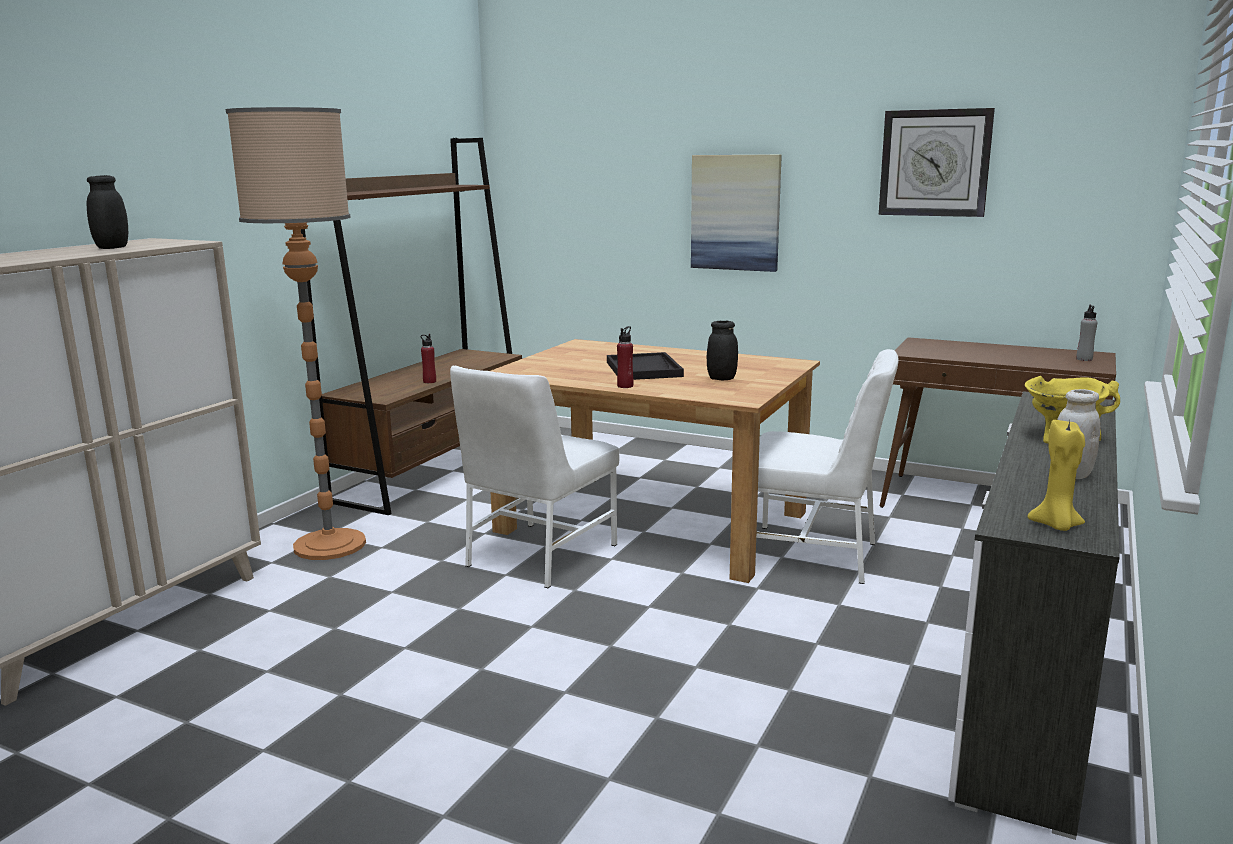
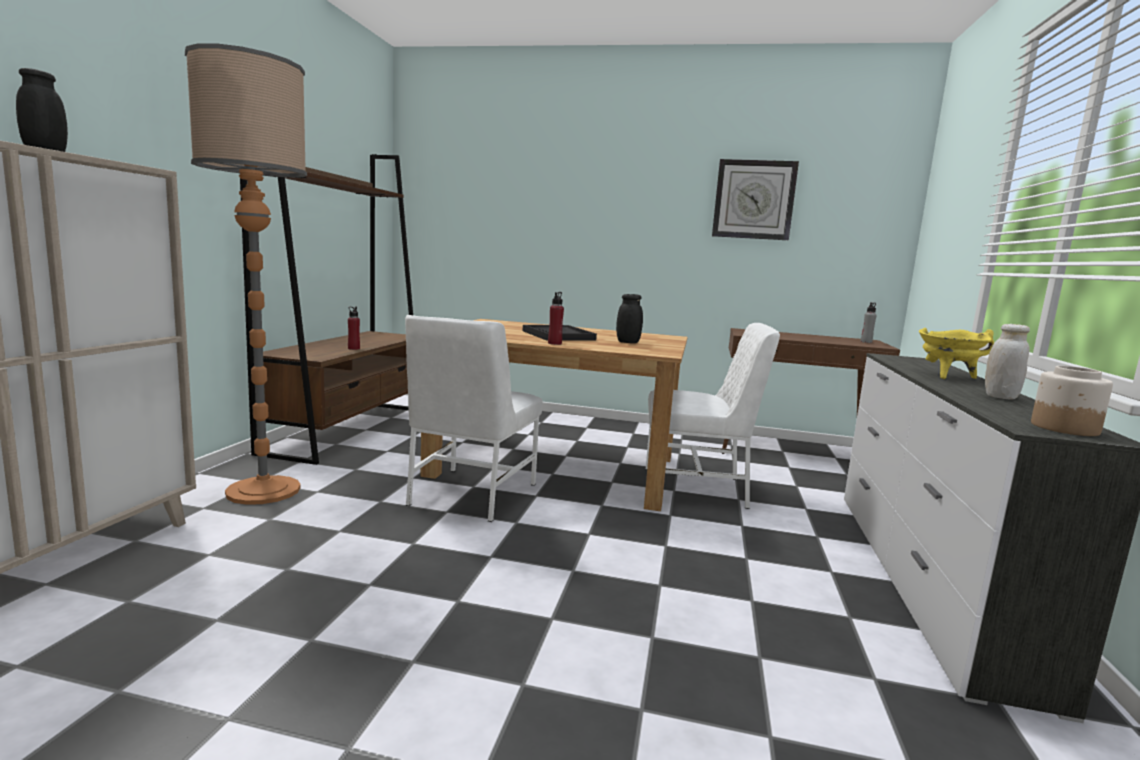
camera: 15 degrees left, 5 degrees down
(735, 212) = (601, 231): picture -> none
(1056, 526) = (1063, 428): yellow candle -> jar

